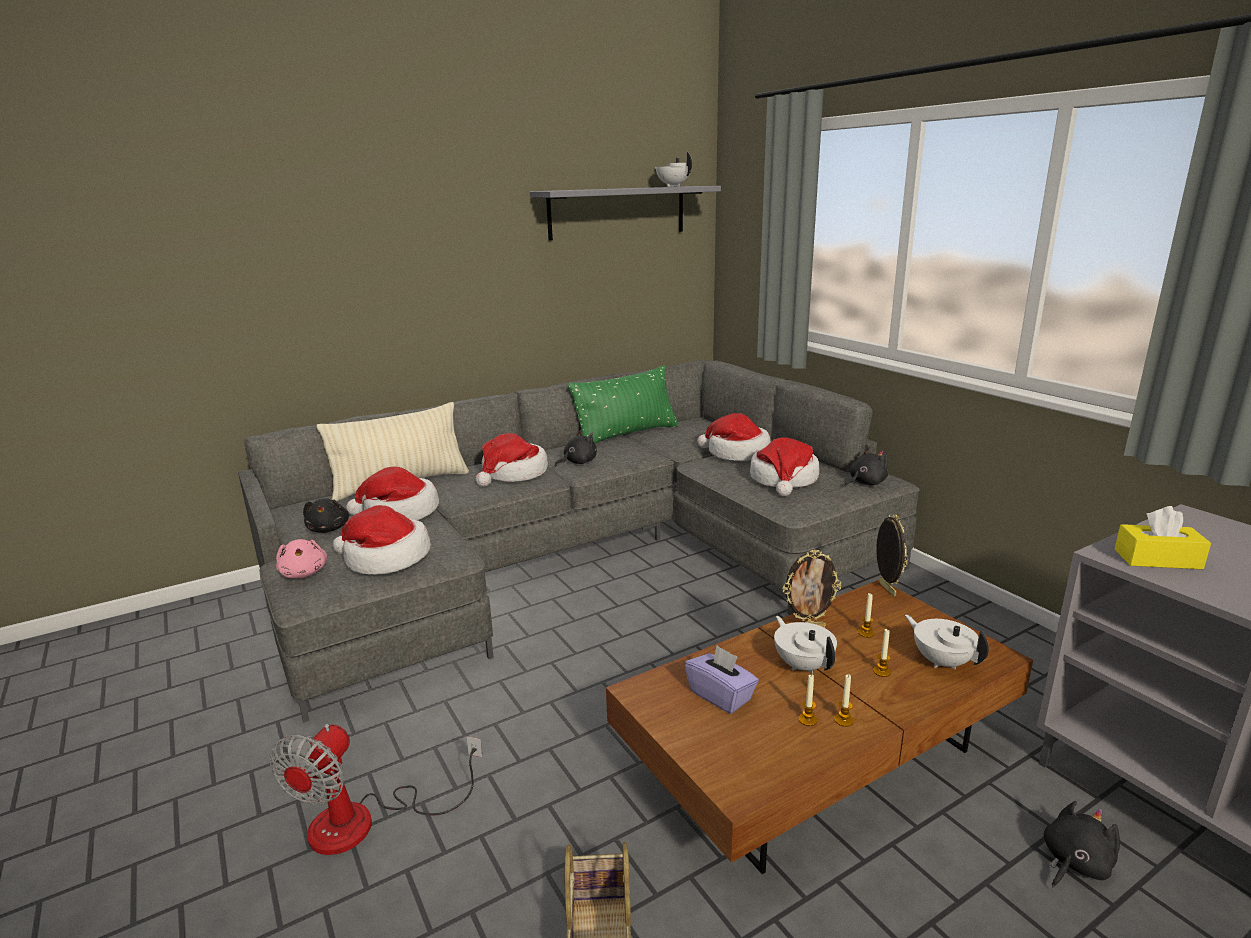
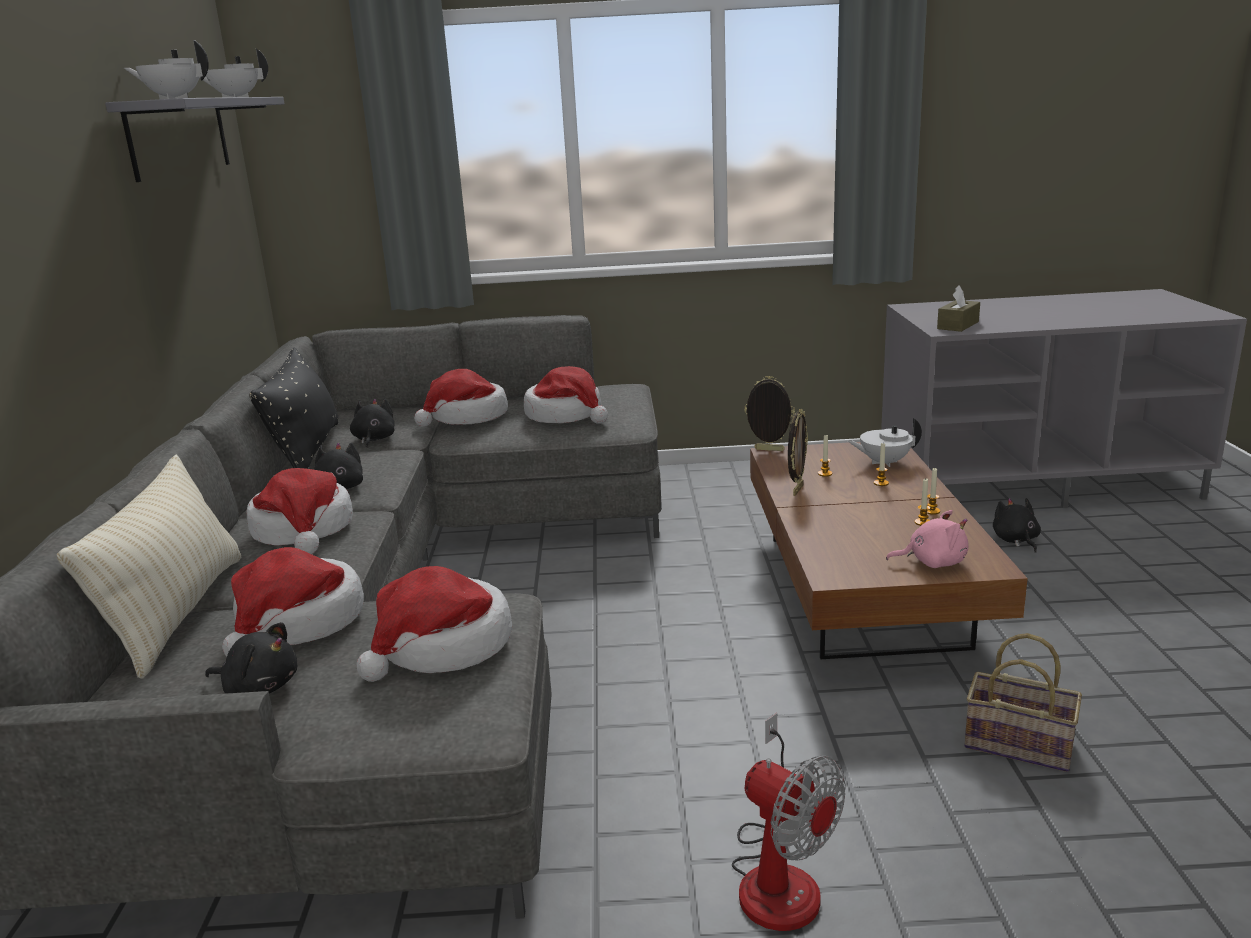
camera: 60 degrees left, 0 degrees up
(304, 573) = (394, 720): pink plush toy -> pink plush toy (932, 562)
(626, 435) = (307, 451): green pillow -> black pillow
(721, 695) = (867, 545): purple tissue box -> none
(803, 665) = (849, 505): white teapot -> white teapot (174, 98)
(865, 483) = (620, 393): black plush toy -> black plush toy (374, 439)
(1157, 559) = (958, 325): yellow tissue box -> brown tissue box

